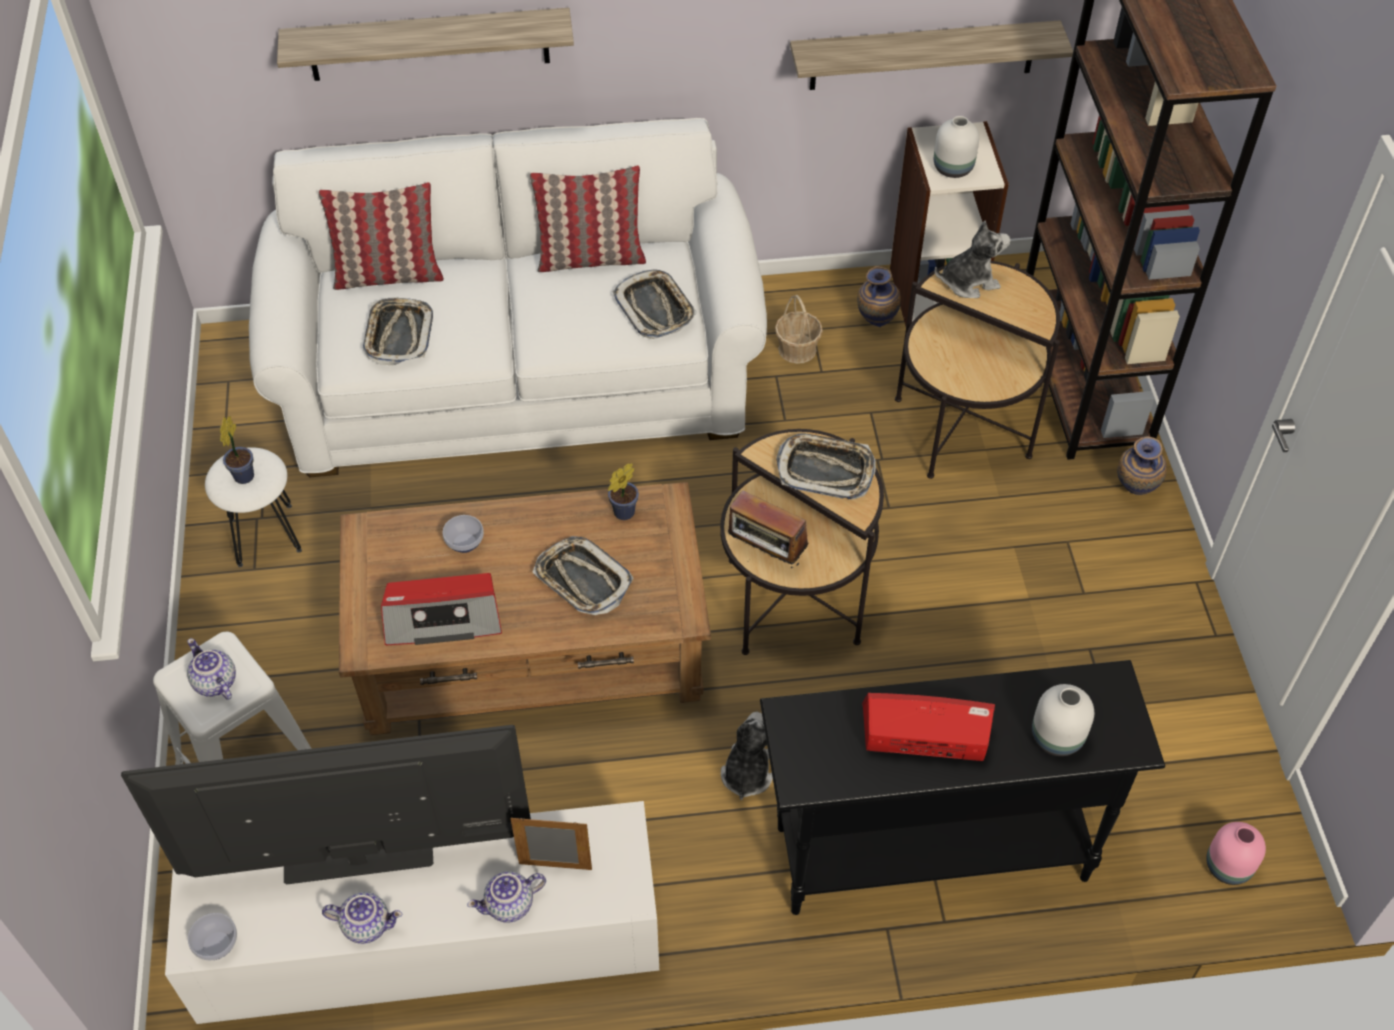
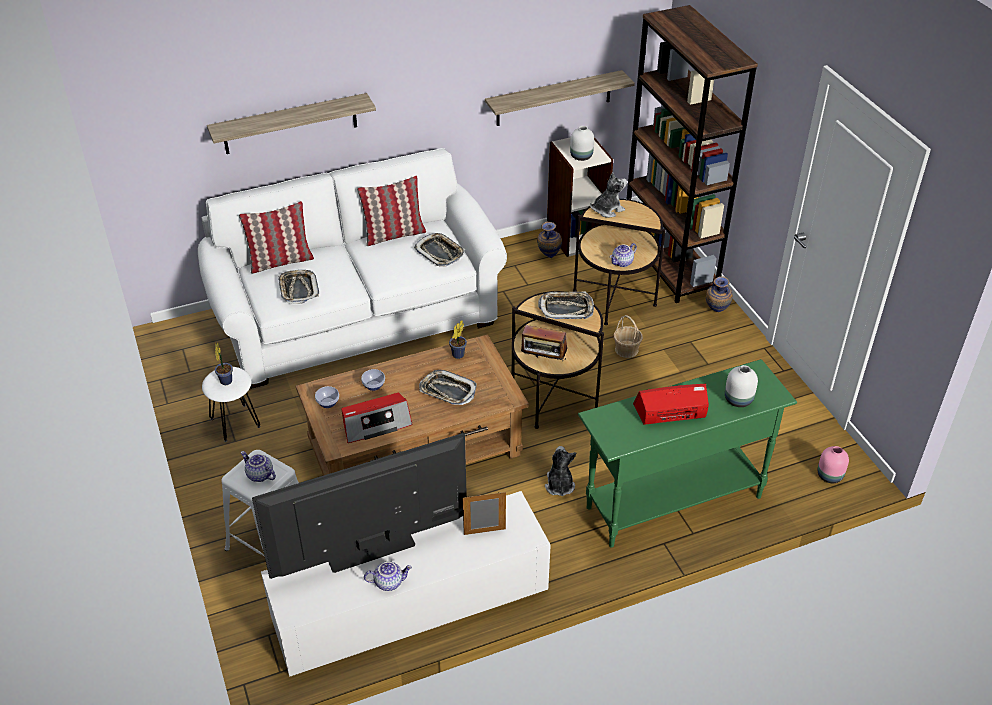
camera: 15 degrees left, 10 degrees down
(218, 944) = (305, 610): bowl -> bowl (328, 403)
(509, 906) = (466, 556): teapot -> teapot (622, 263)
(797, 349) = (510, 276): basket -> basket (626, 349)
(929, 852) = (673, 502): black console table -> green console table

